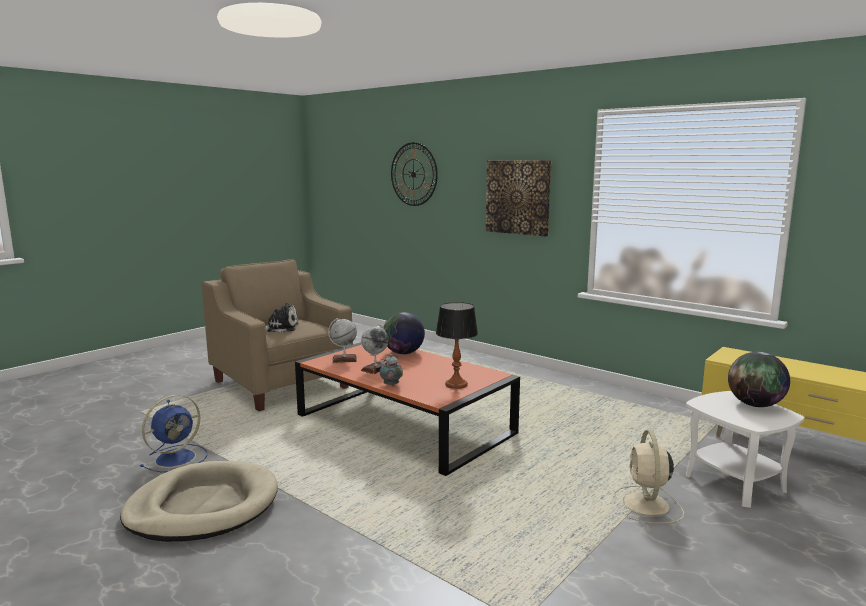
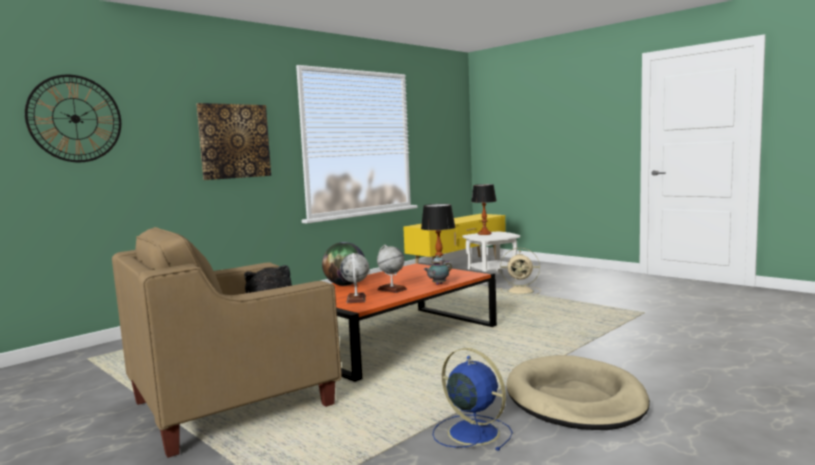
camera: 85 degrees left, 5 degrees down
(755, 405) = (484, 234): globe -> table lamp

